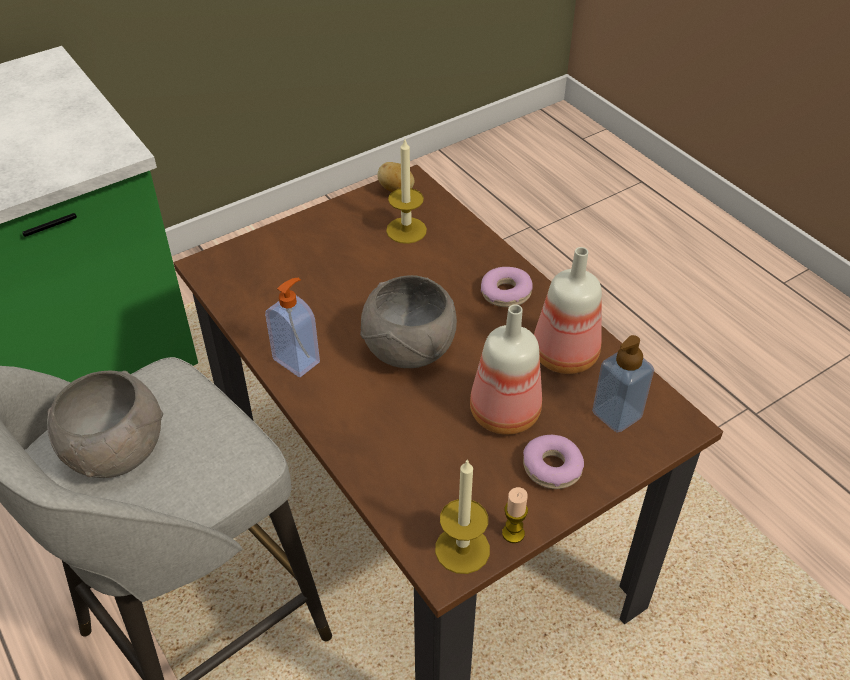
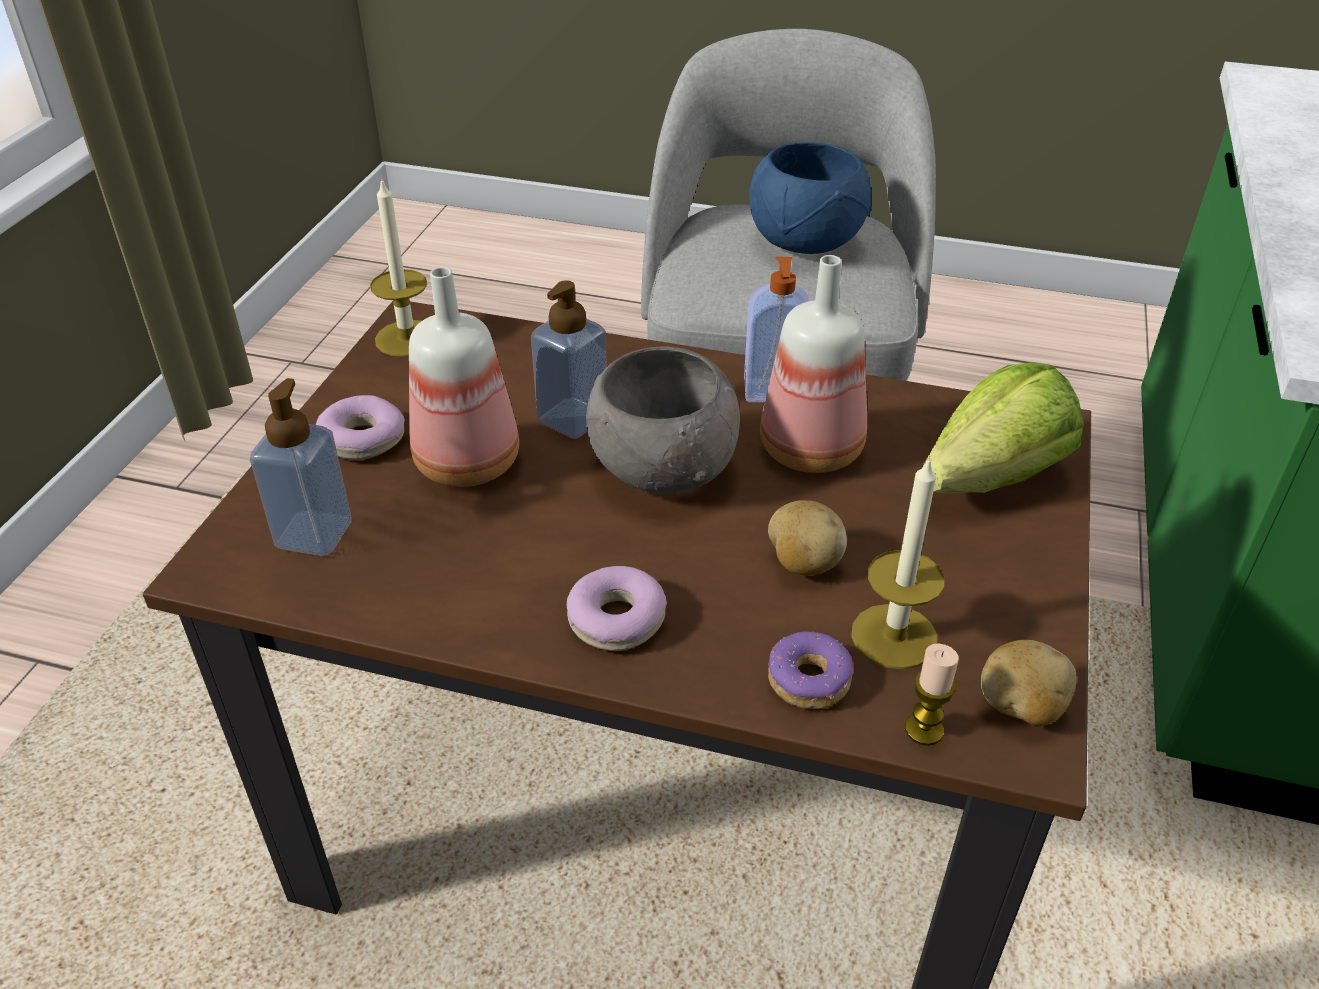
camera: 140 degrees right, 5 degrees down
(116, 450) = (806, 242): grey bowl -> blue bowl
(271, 259) = (994, 478): none -> lettuce
(403, 272) = (802, 562): none -> potato
(421, 408) = (573, 419): none -> soap dispenser
(457, 234) = (809, 681): none -> donut
(513, 533) = (364, 370): candle -> candle (924, 730)
(562, 355) = (447, 571): bottle -> bottle (813, 448)

